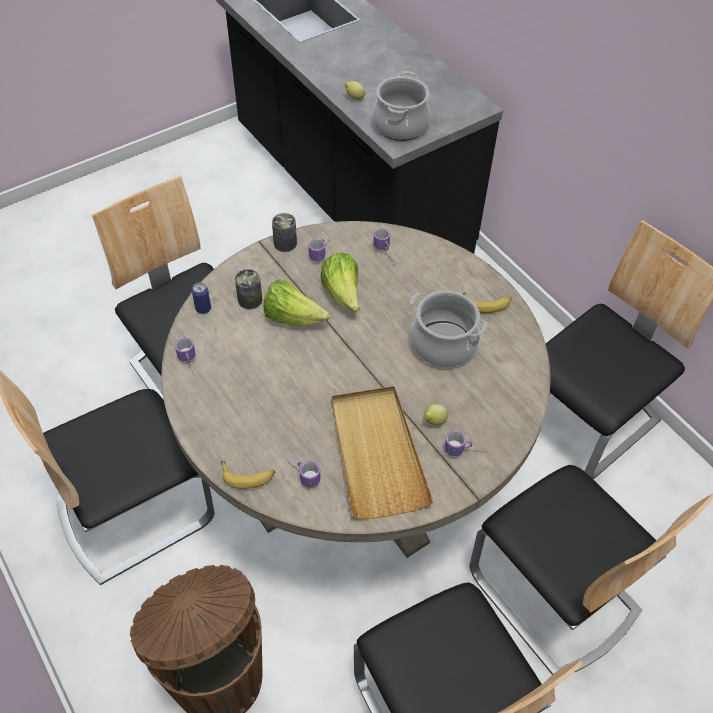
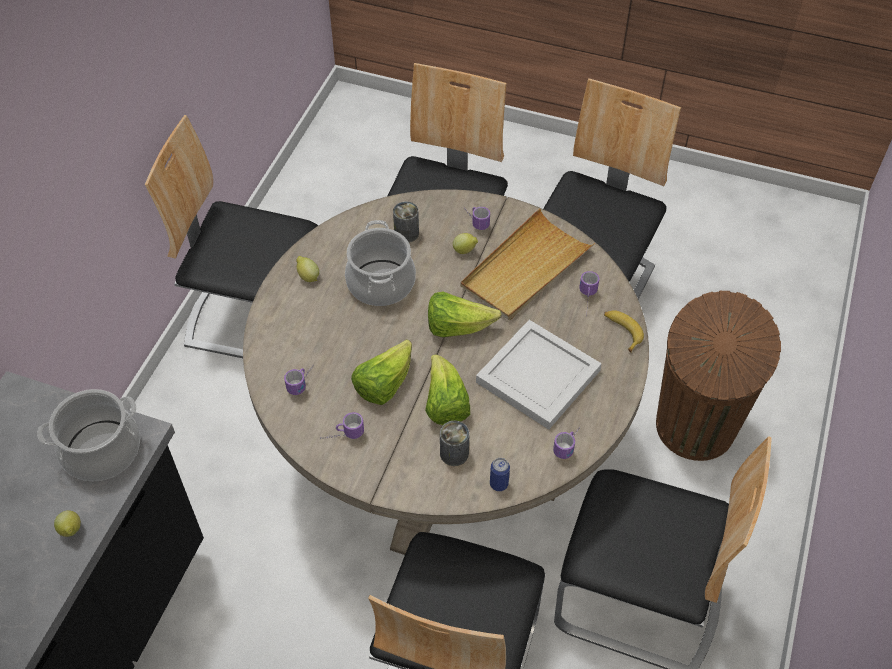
camera: 125 degrees left, 0 degrees up
(263, 386) = (536, 376): none -> white tray
(285, 243) = (355, 475): can -> can (406, 233)
(355, 366) = (457, 327): none -> lettuce
(488, 304) = (308, 276): banana -> lemon

